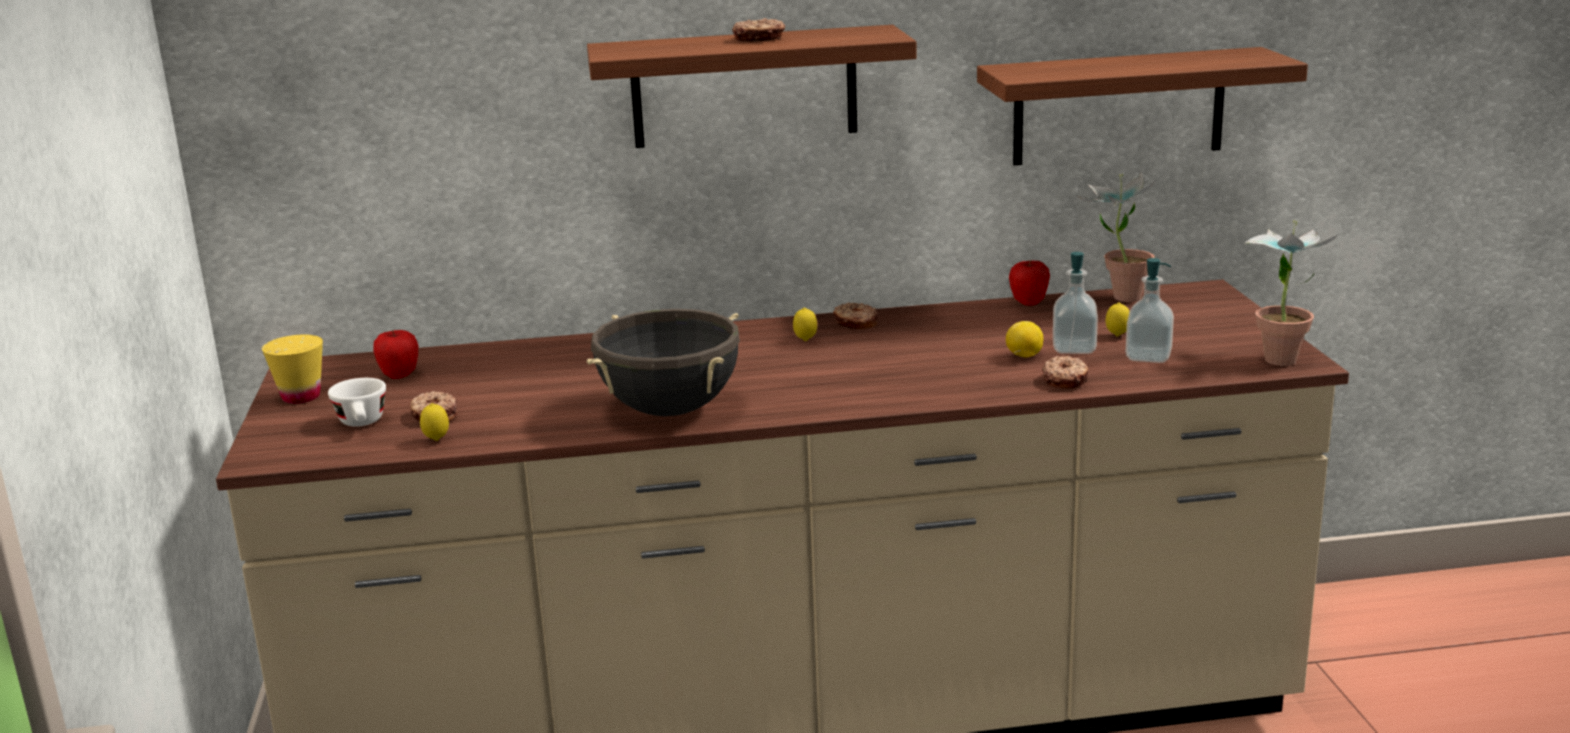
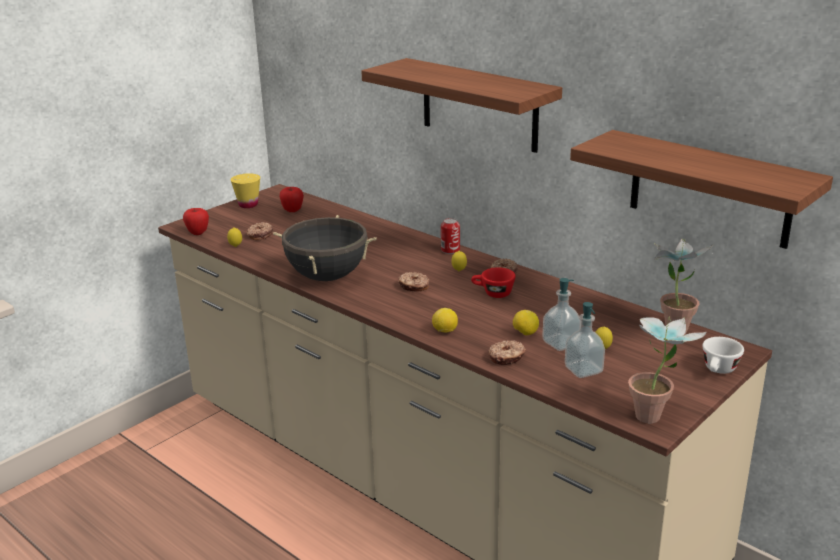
camera: 50 degrees right, 5 degrees up
(363, 424) = (236, 227): white cup -> white cup (719, 371)
(738, 329) = (450, 250): none -> can
(759, 39) = (466, 77): donut -> donut (414, 286)
(898, 342) = (492, 293): none -> red cup
(950, 390) = (445, 331): none -> lemon
(1029, 303) = (613, 305): apple -> apple (198, 233)

